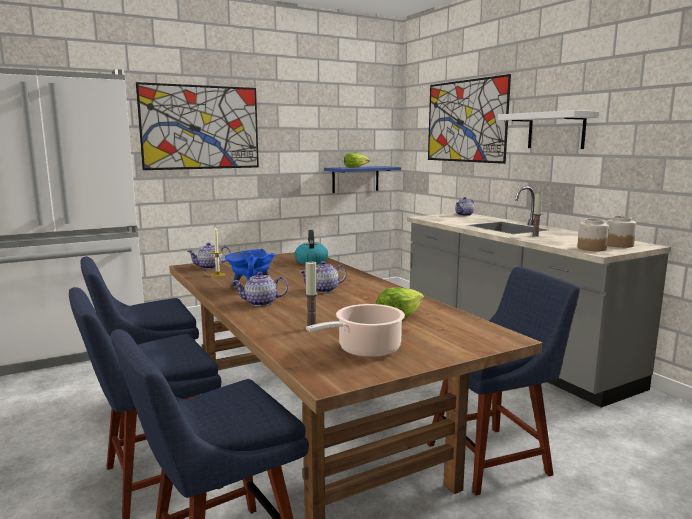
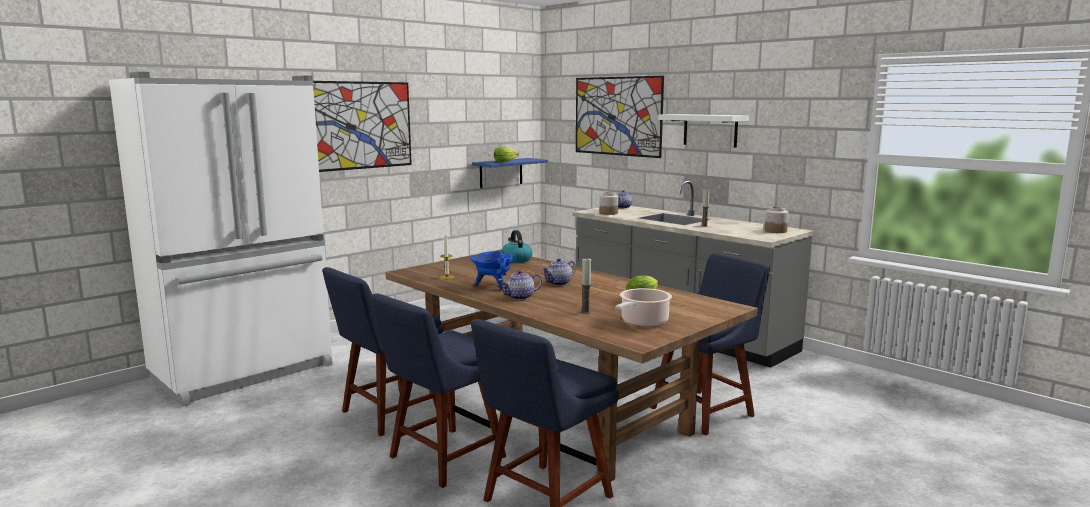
camera: 15 degrees left, 0 degrees up
(209, 267) = (428, 271): teapot -> none
(591, 248) = (757, 235): jar -> jar (608, 213)

